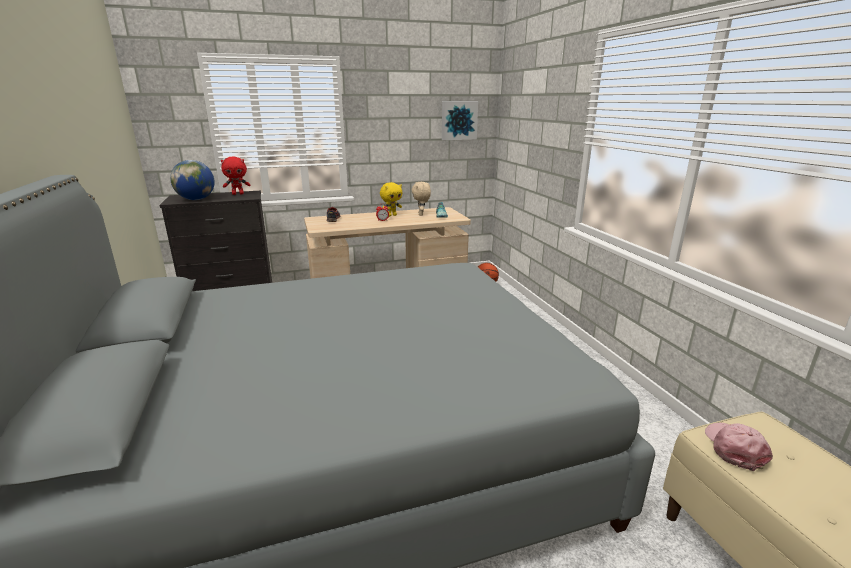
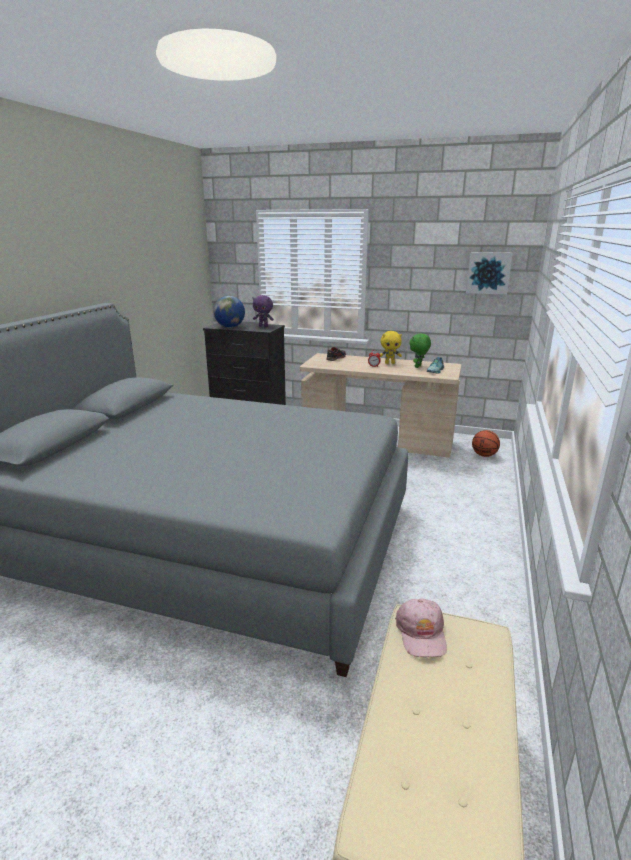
camera: 35 degrees right, 0 degrees up
(238, 194) = (263, 326): red plush toy -> purple plush toy
(421, 214) = (418, 367): beige plush toy -> green plush toy
(734, 448) = (421, 633): pink cap -> pink cap turned 135 degrees clockwise

